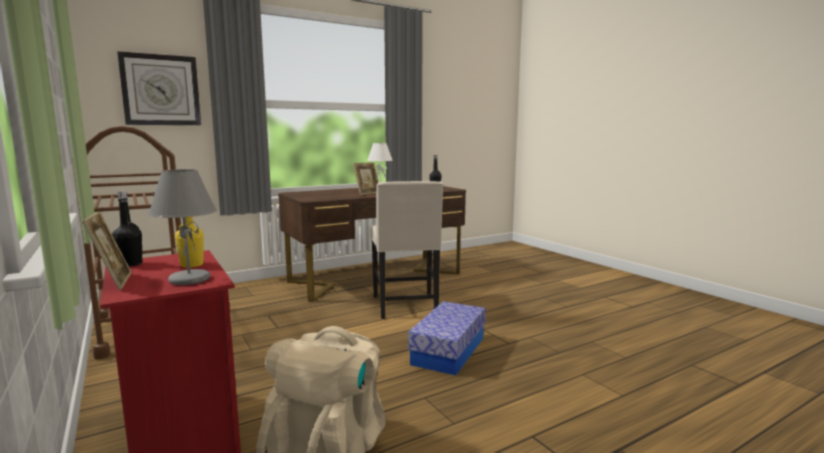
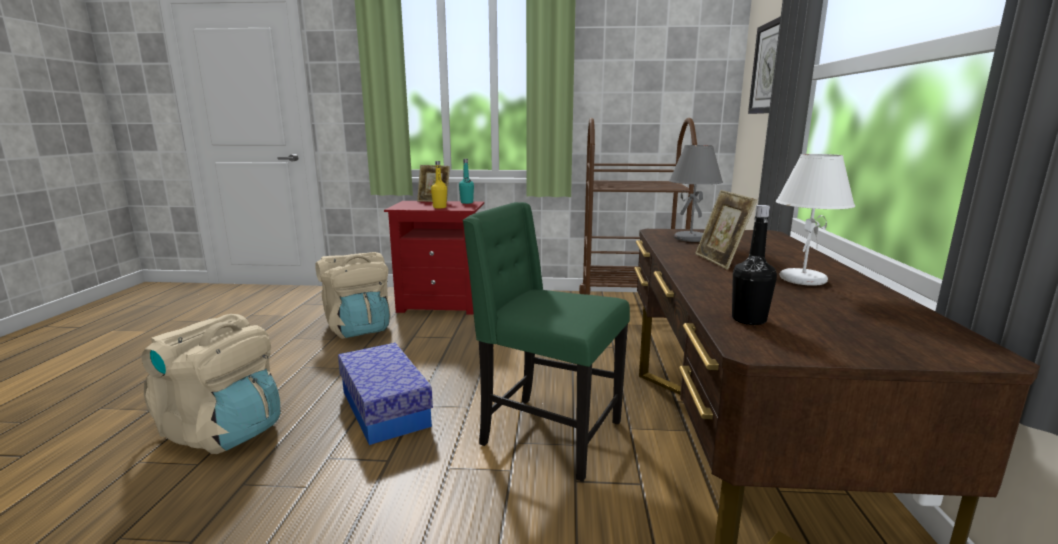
camera: 125 degrees right, 5 degrees up
(130, 264) = (467, 202): black bottle -> turquoise bottle
(189, 279) = (410, 206): grey table lamp -> grey table lamp (691, 238)
(406, 306) = (548, 434): beige chair -> green chair
(558, 388) = (224, 431): none -> beige backpack

